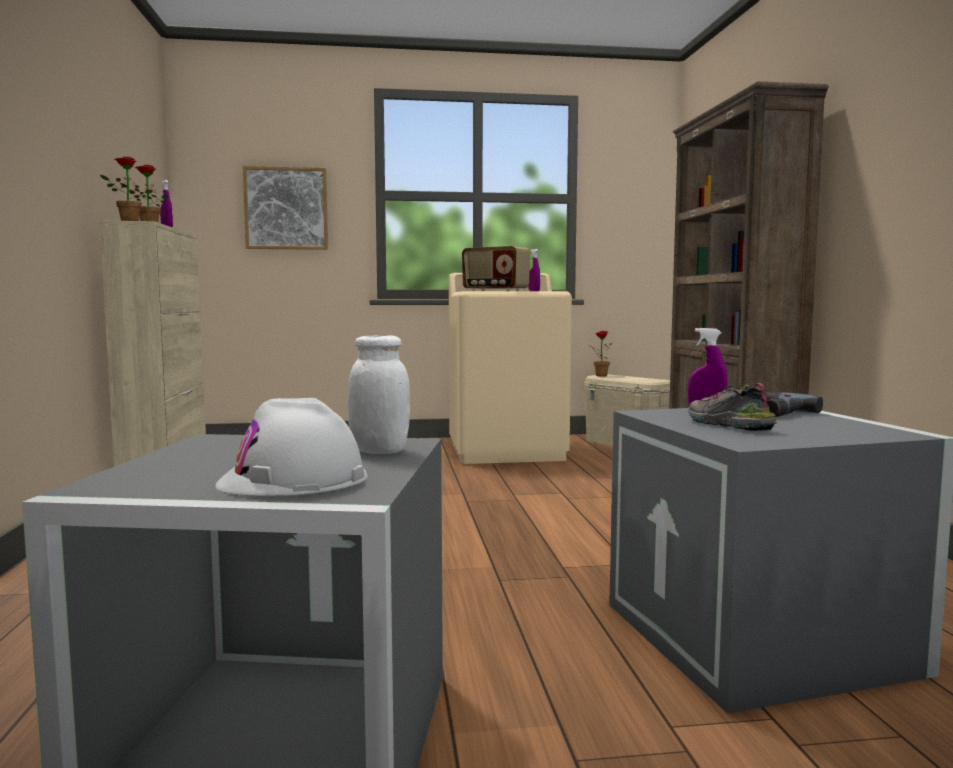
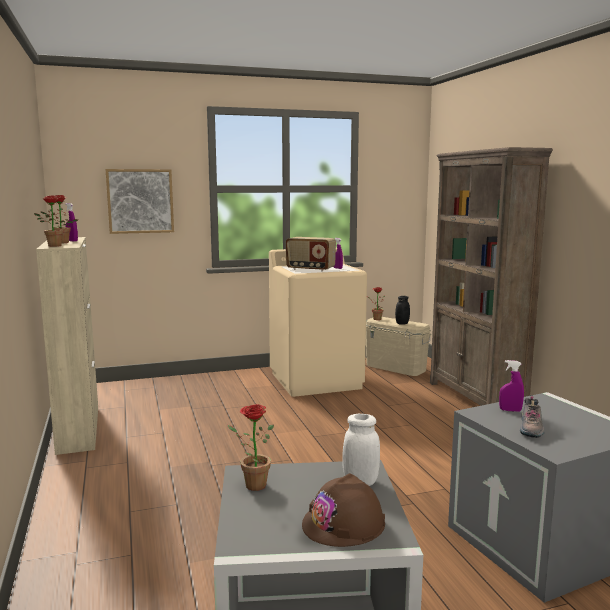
camera: 10 degrees left, 5 degrees up
(207, 447) = (251, 485): none -> potted plant
(294, 480) = (344, 523): white hard hat -> brown hard hat
(633, 379) = (402, 323): none -> black jar
(726, 425) = (532, 429): shoe -> shoe turned 120 degrees counterclockwise
(775, 412) = (548, 407): power drill -> none

